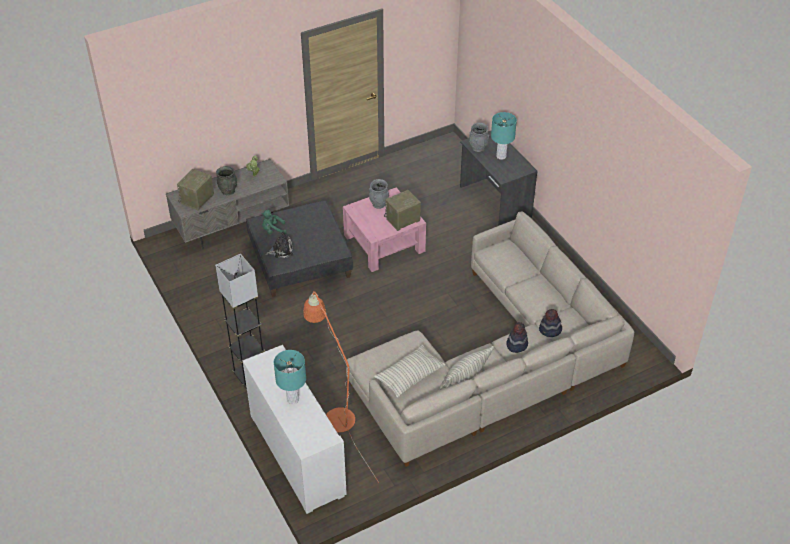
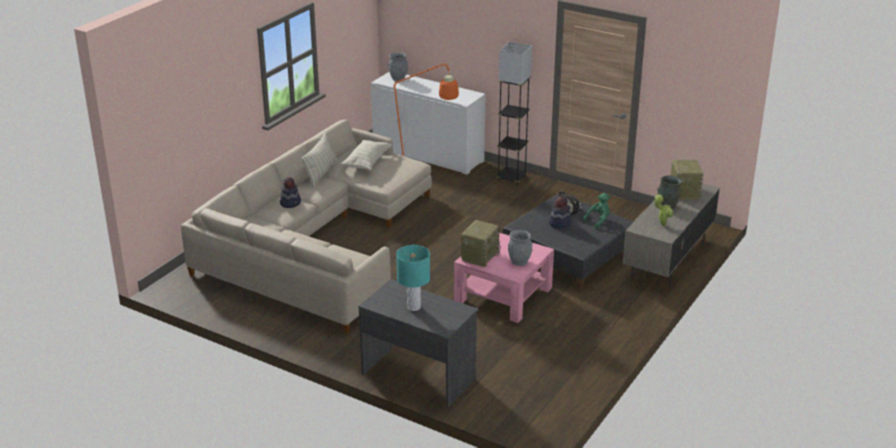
camera: 150 degrees right, 15 degrees down
(293, 399) = (426, 88): turquoise table lamp -> none
(478, 147) = (450, 307): grey vase -> grey vase (398, 78)
(550, 330) = (265, 220): hat -> hat (559, 223)

